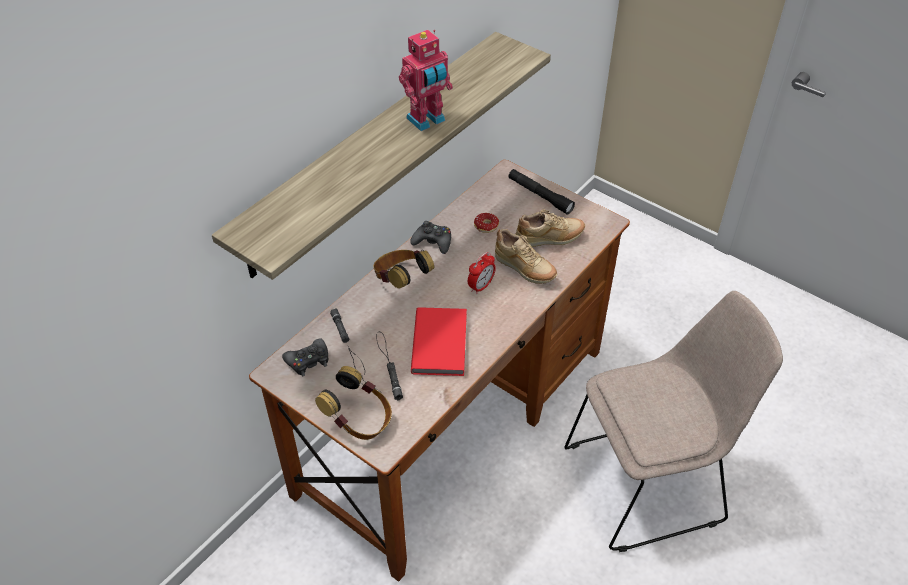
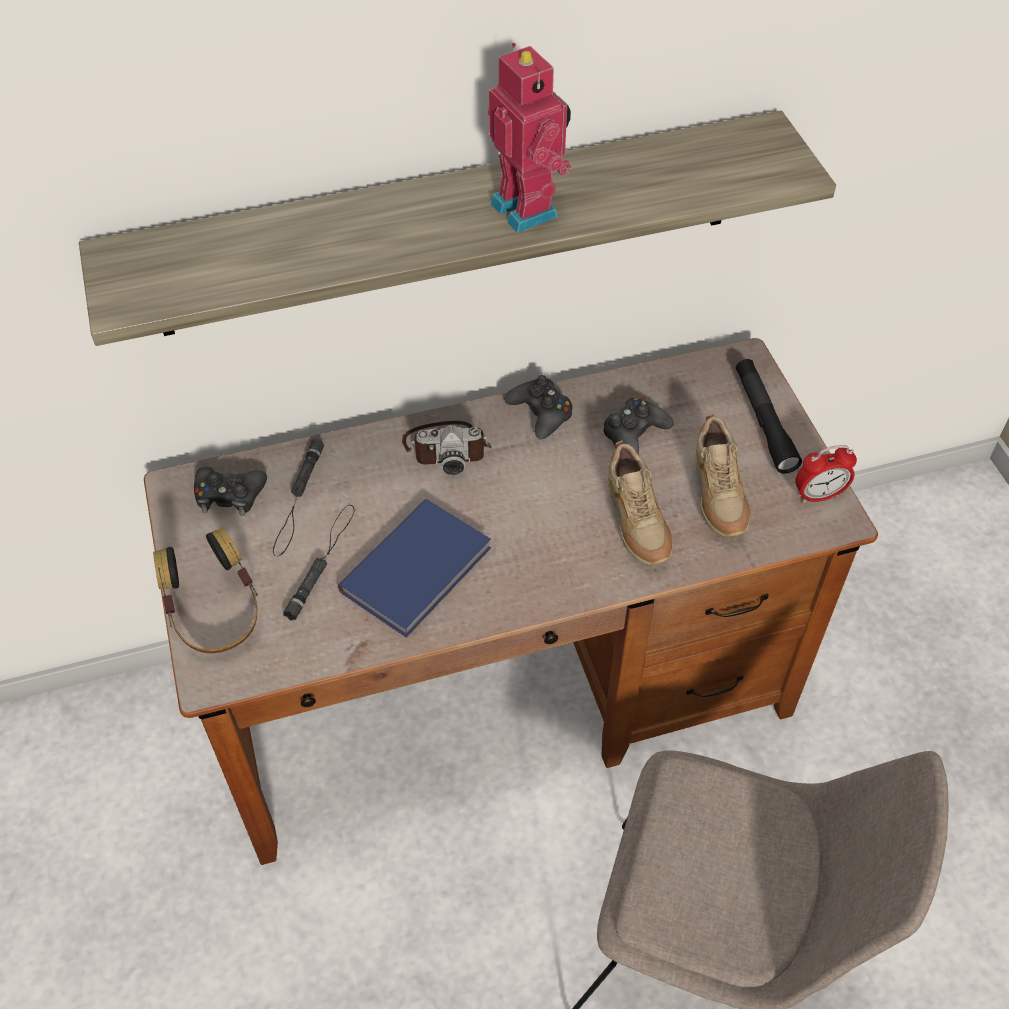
camera: 35 degrees right, 5 degrees up
(401, 280) = (446, 447): headphones -> camera
(427, 120) = (528, 208): toy robot -> toy robot turned 120 degrees counterclockwise
(441, 342) = (420, 570): red book -> blue book
(481, 286) = (549, 516): alarm clock -> alarm clock (818, 495)
(486, 229) = (634, 433): donut -> black game controller
(549, 240) = (717, 499): beige shoe -> beige shoe turned 60 degrees clockwise

